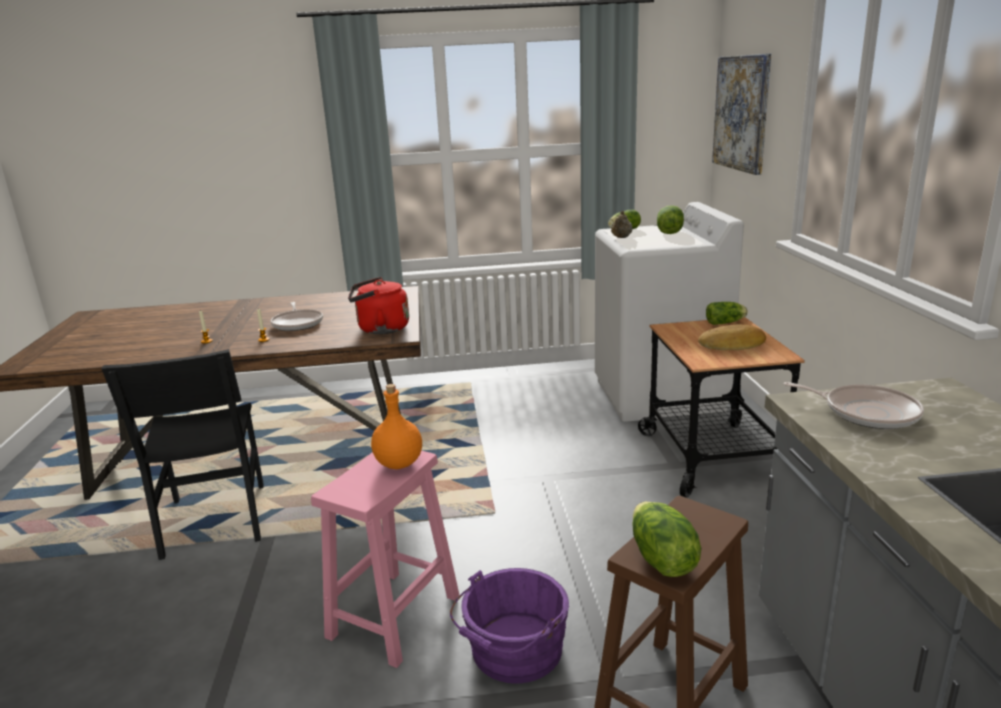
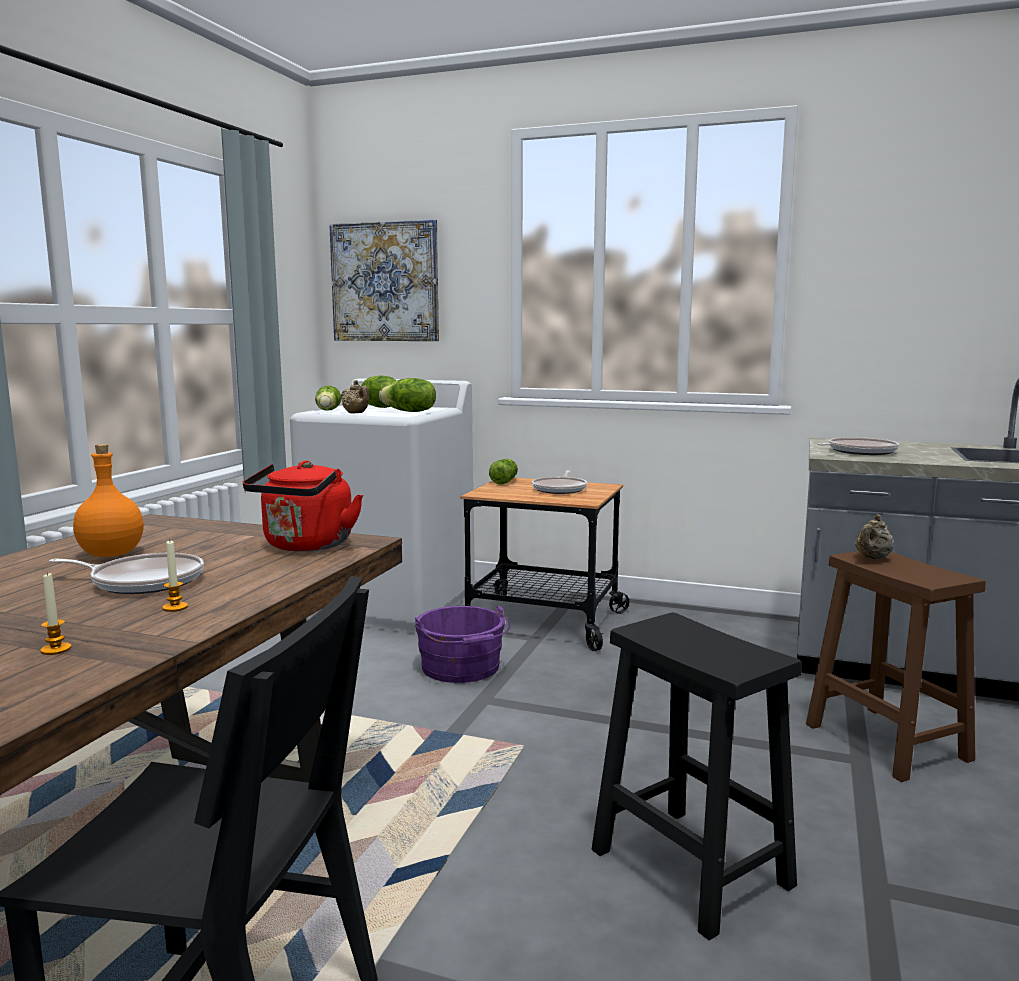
camera: 65 degrees left, 10 degrees down
(395, 614) = (687, 866): pink stool -> black stool
(399, 464) = (685, 630): orange bottle -> orange bottle (112, 554)
(513, 652) = (795, 800): purple bucket -> purple bucket (462, 669)
(661, 560) = (936, 576): lettuce -> lettuce (409, 412)
(692, 518) = (872, 558): none -> beige teapot
(733, 344) = (560, 489): bread -> frying pan

